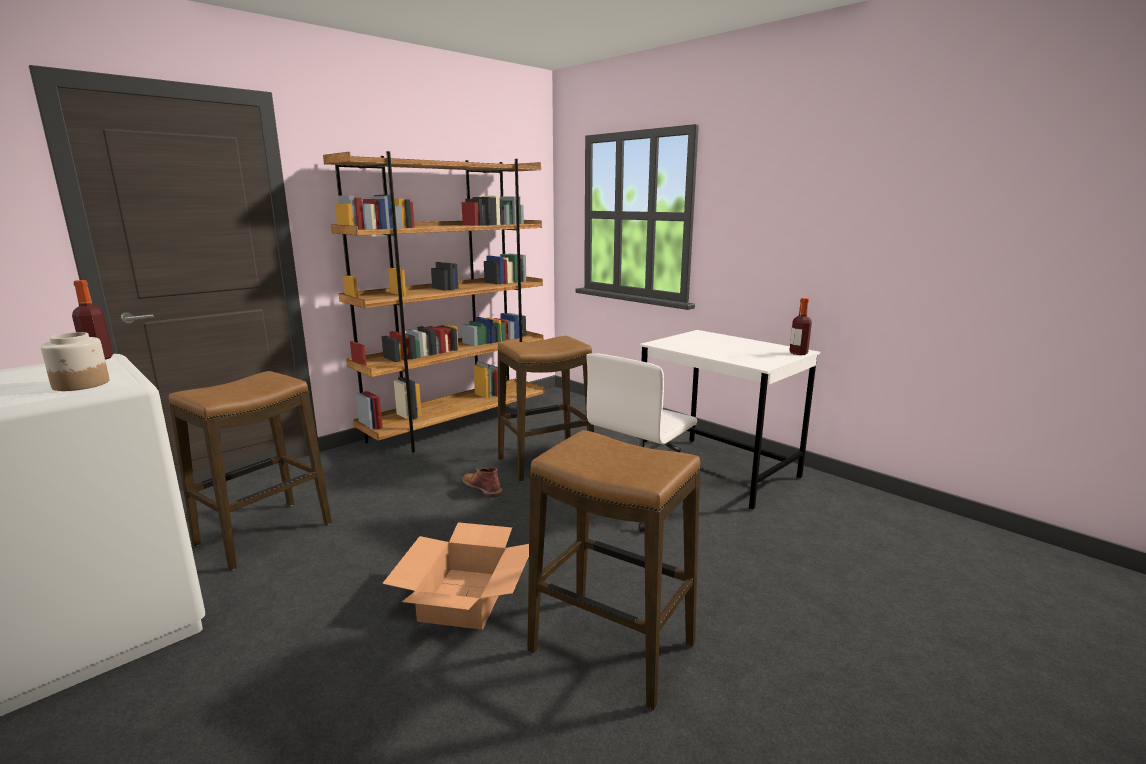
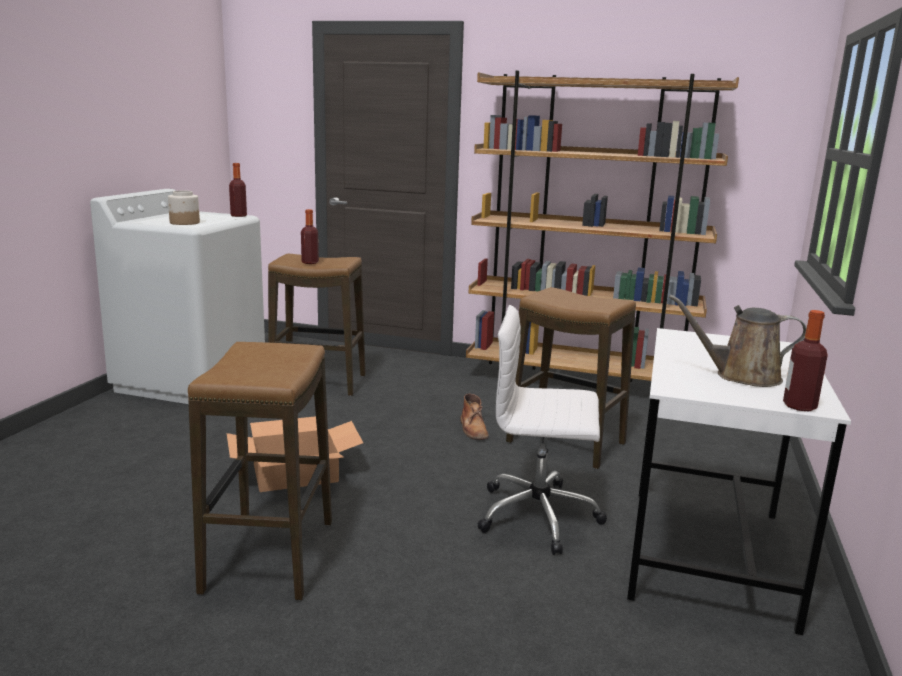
camera: 60 degrees right, 0 degrees up
(243, 391) = (310, 262): none -> bottle
(482, 487) = (473, 429): brown boot -> brown boot turned 150 degrees clockwise
(746, 350) = (741, 376): none -> brown watering can

